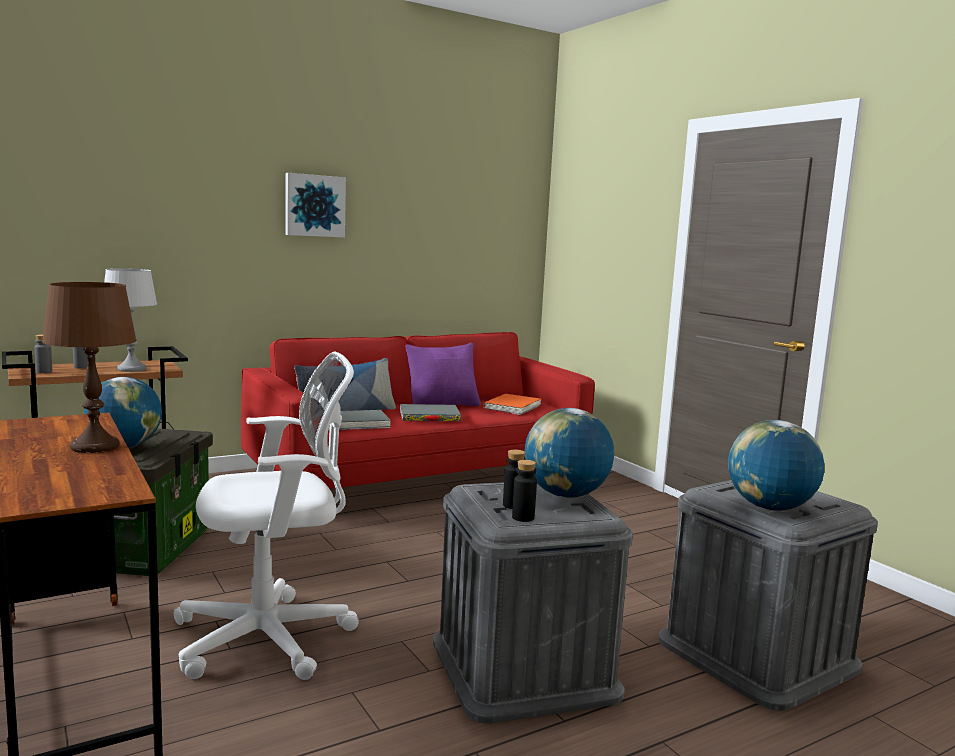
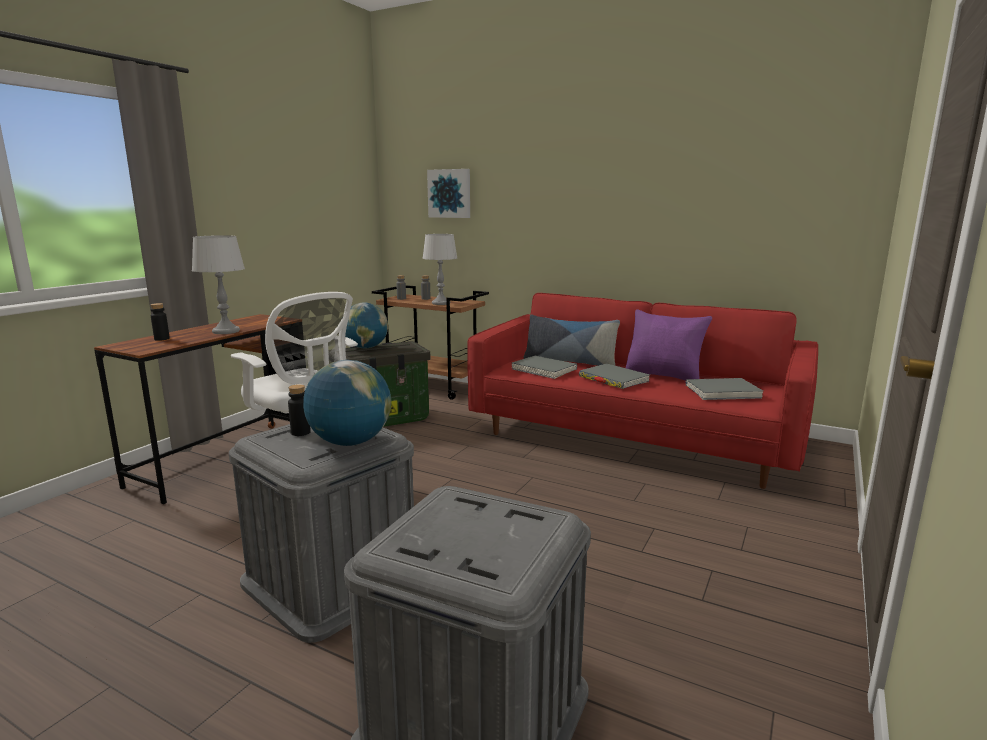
camera: 60 degrees right, 5 degrees up
(95, 446) = (226, 331): brown table lamp -> grey table lamp
(314, 205) = (597, 179): picture -> picture (450, 193)
(512, 407) = (722, 392): orange book -> grey book
(523, 517) = (273, 440): black bottle -> black bottle (162, 339)
(769, 507) = (420, 531): globe -> none

